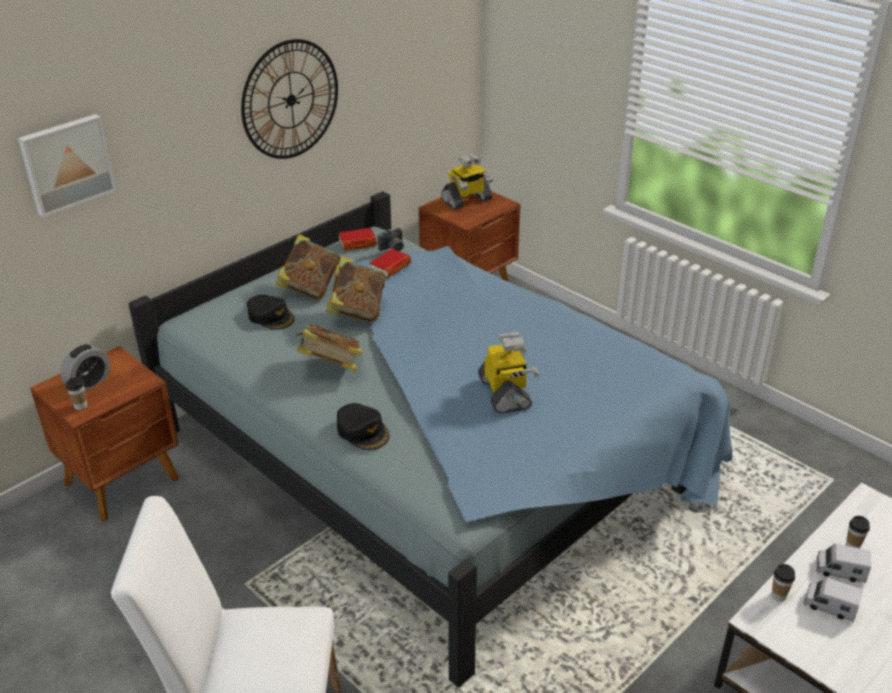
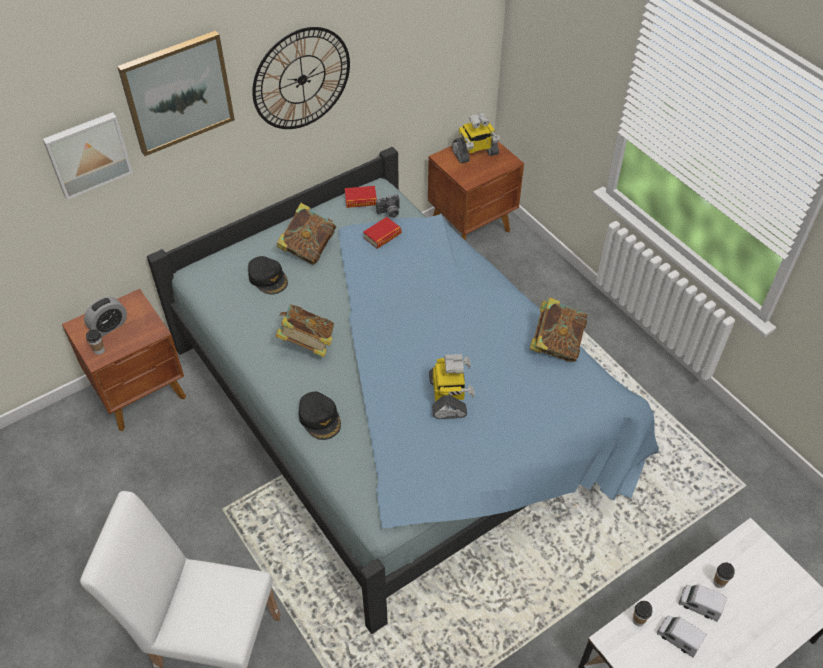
camera: 10 degrees right, 15 degrees up
(164, 98) = (177, 92): none -> picture
(357, 310) = (342, 283): book -> book (556, 344)

